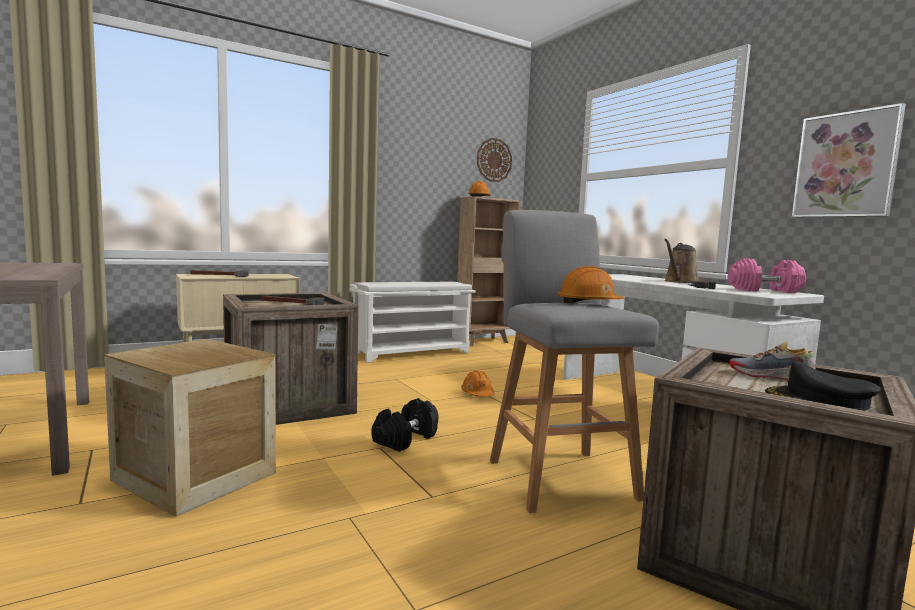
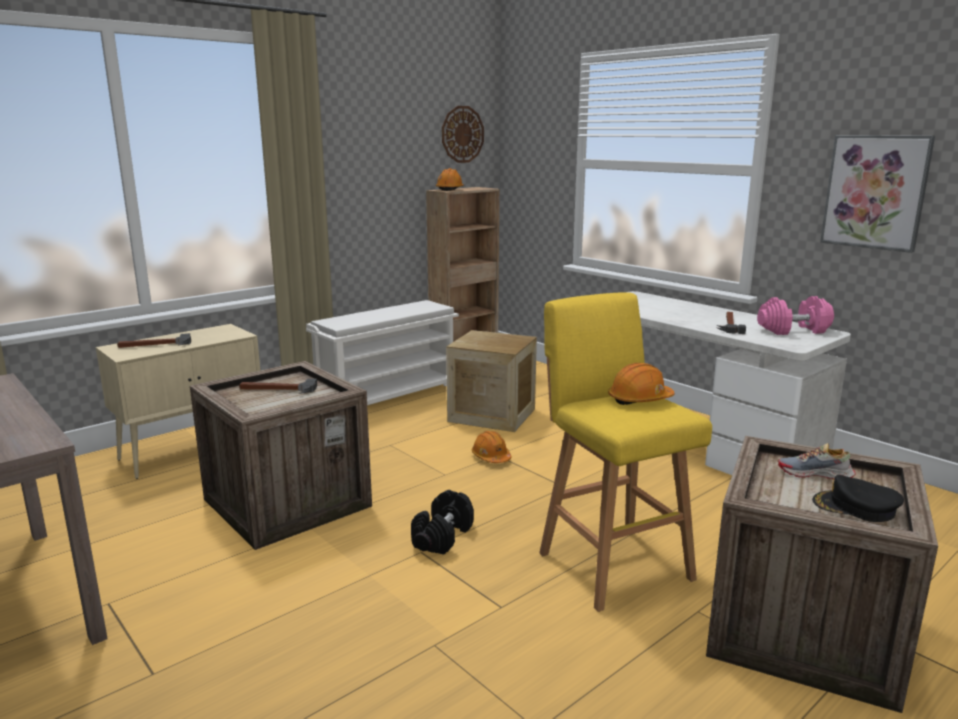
camera: 10 degrees left, 10 degrees up
(195, 476) = (249, 621): crate -> crate (492, 415)
(559, 477) = (612, 563): grey stool -> yellow stool
(680, 282) = (704, 312): brown watering can -> none

